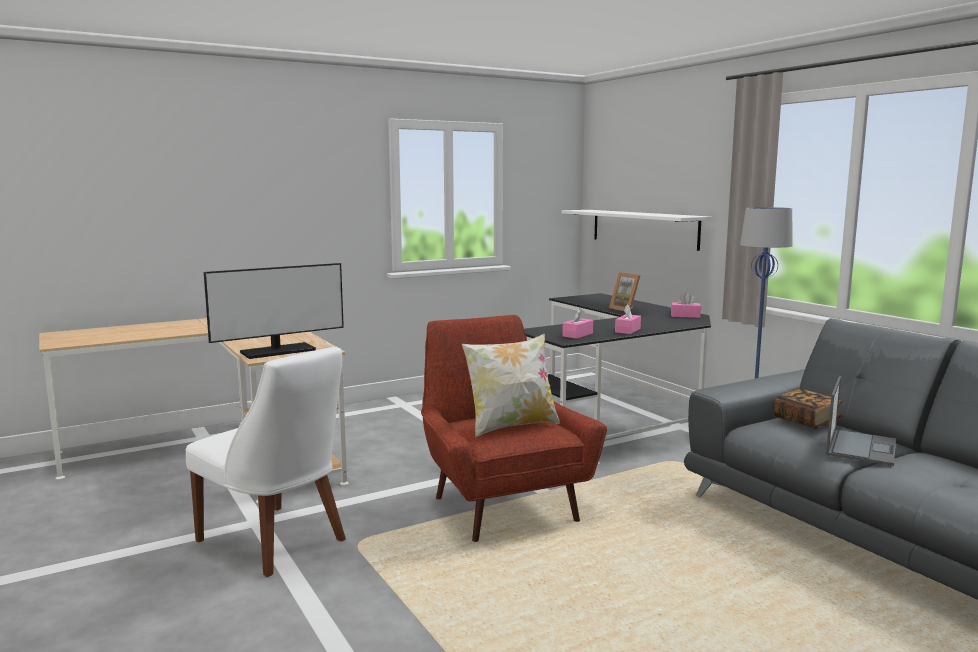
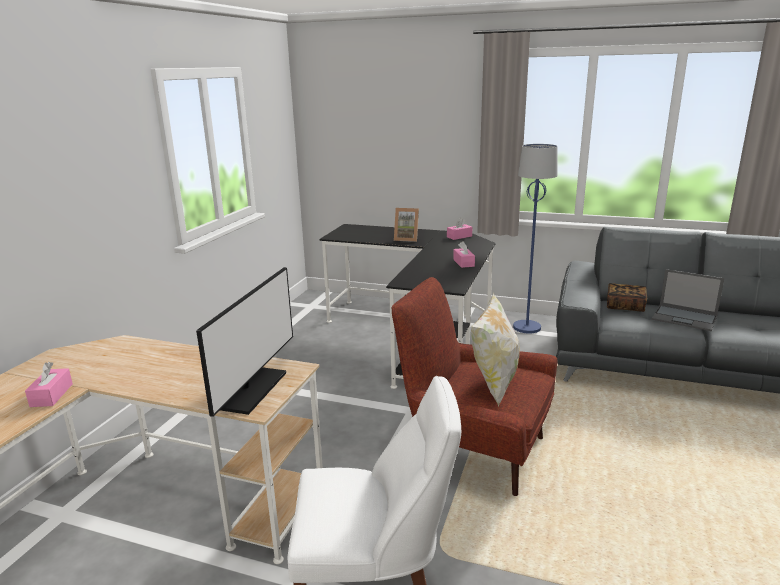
camera: 40 degrees left, 10 degrees up
(577, 335) = (445, 278): pink tissue box -> pink tissue box (51, 395)
(643, 228) = (377, 162): white shelf -> none
(861, 447) = (685, 318): laptop -> laptop turned 135 degrees clockwise

